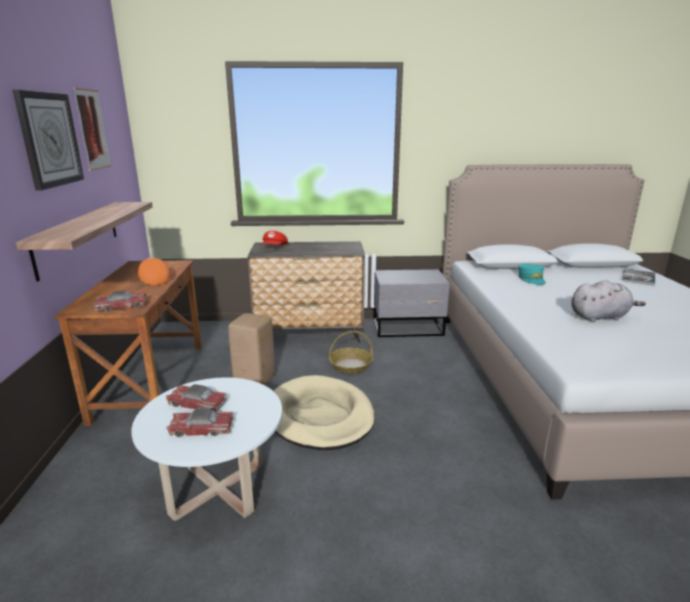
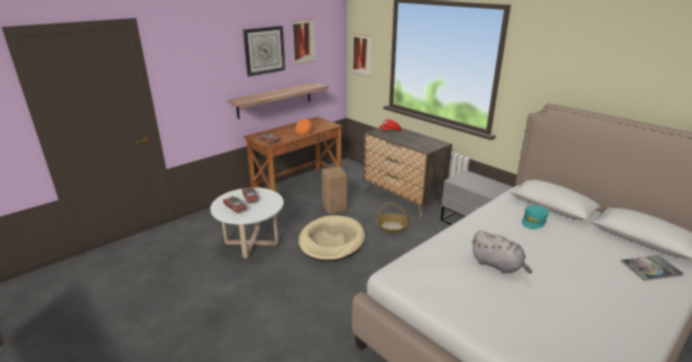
camera: 50 degrees right, 5 degrees up
(171, 153) = (362, 55): none -> picture

